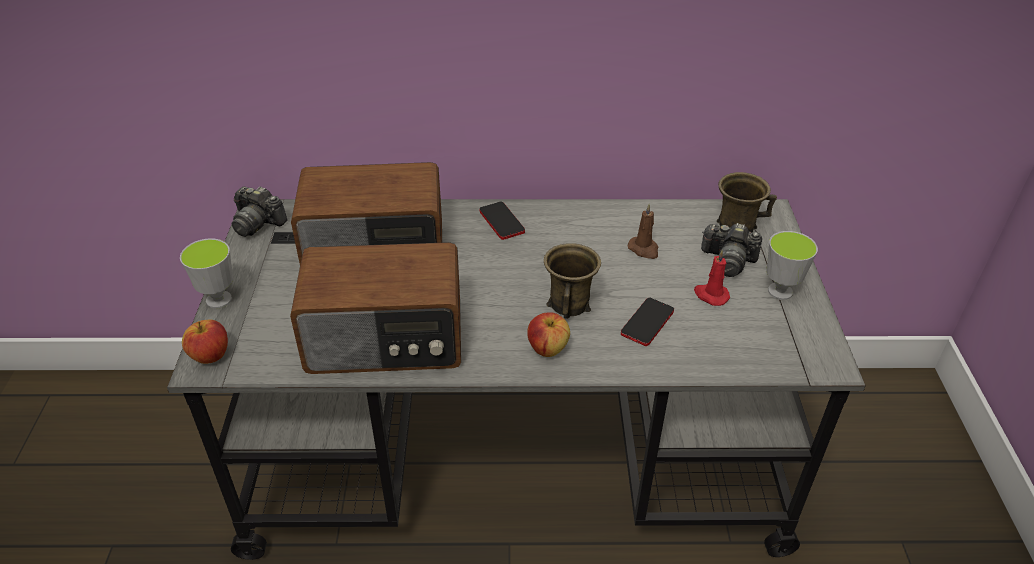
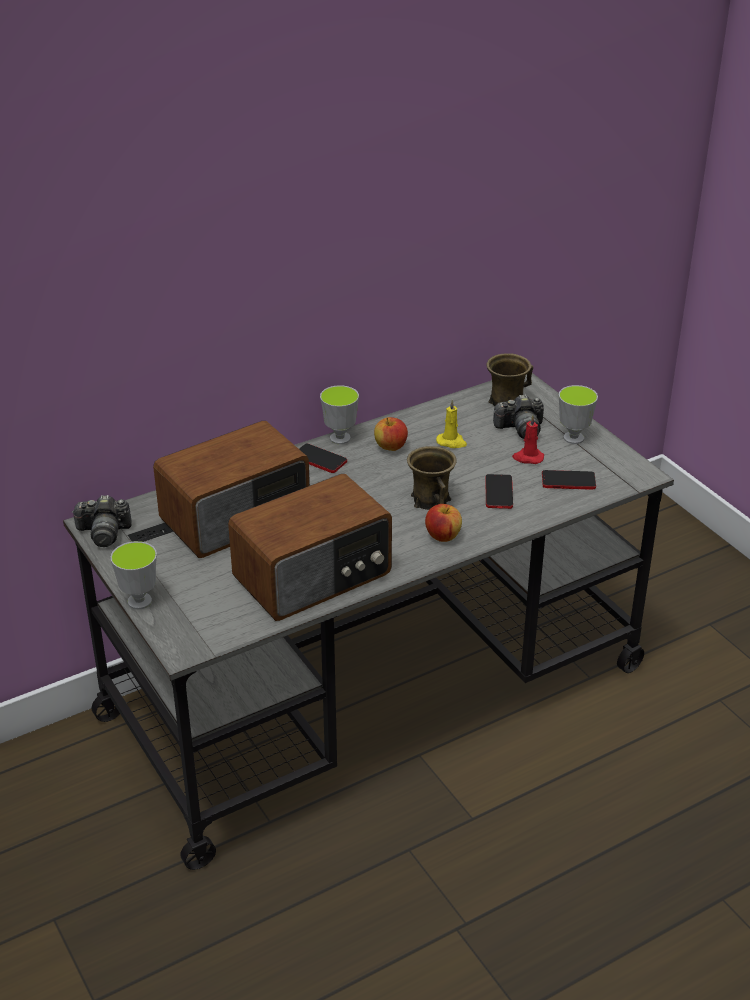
camera: 30 degrees left, 5 degrees down
(210, 356) = (181, 641): apple -> apple (390, 447)
(539, 207) = (340, 438): none -> cup
(644, 249) = (452, 442): brown candle -> yellow candle
(735, 339) = (568, 481): none -> phone

